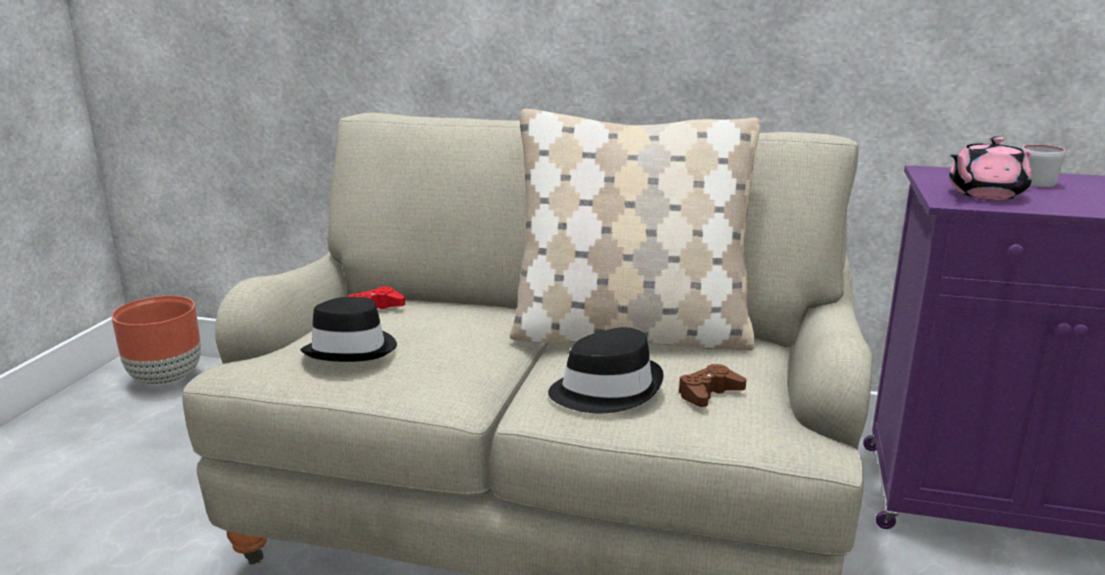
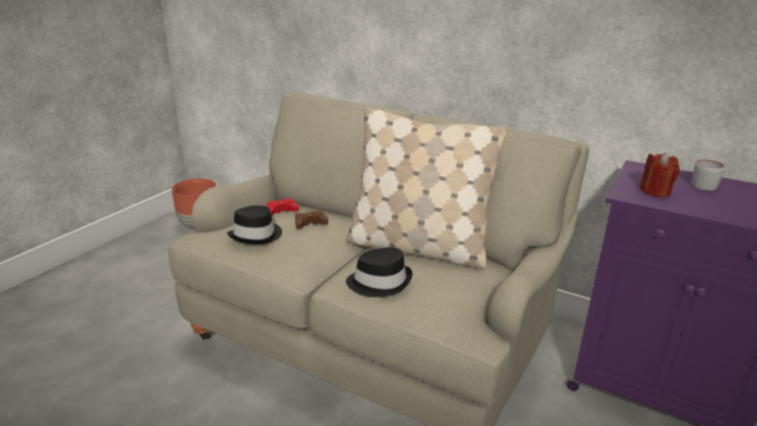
camera: 15 degrees right, 5 degrees up
(709, 393) = (437, 294): brown game controller -> brown game controller (310, 223)
(984, 194) = (655, 191): pink teapot -> red candle

